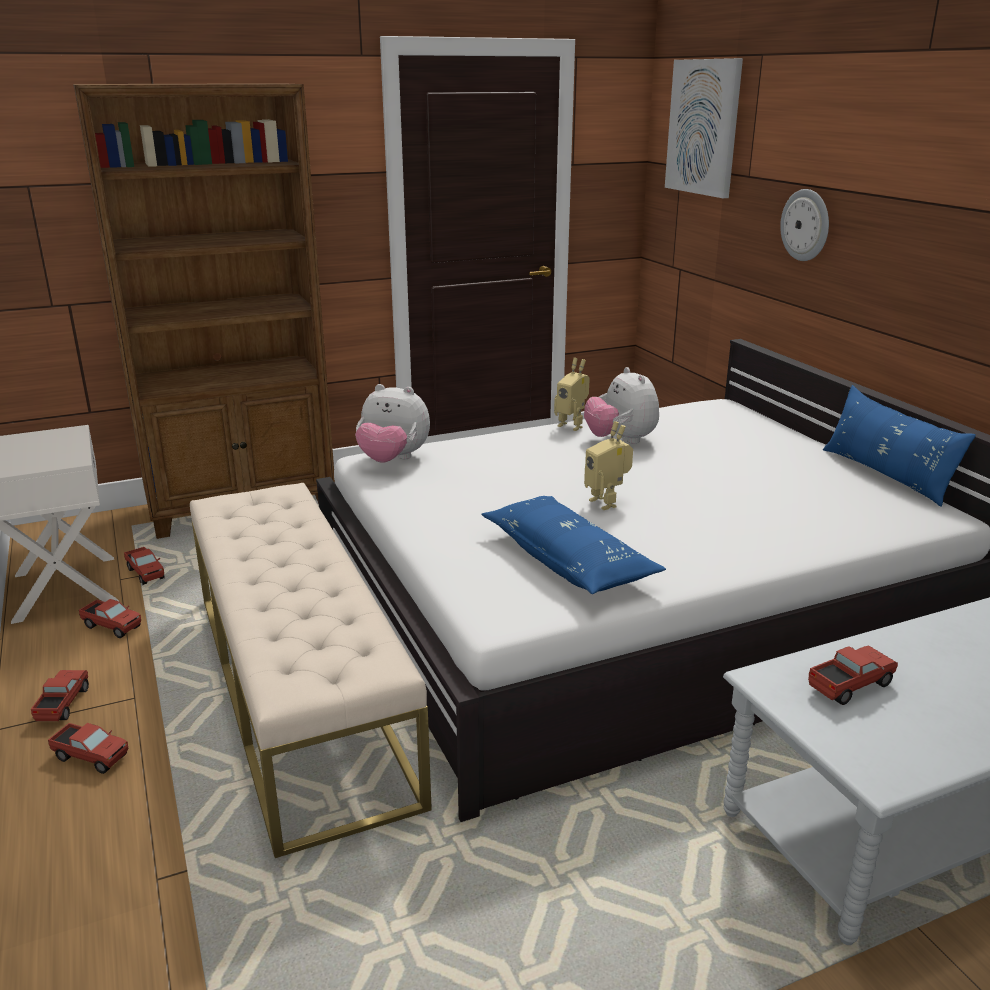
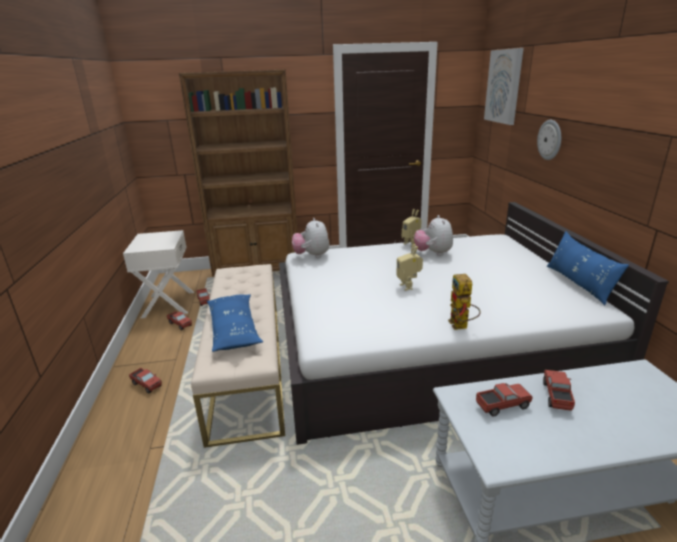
camera: 15 degrees right, 0 degrees up
(63, 705) = (145, 359): toy truck -> toy truck (556, 396)
(393, 460) = (312, 256): plush toy -> plush toy turned 45 degrees clockwise
(568, 560) = (373, 316): blue pillow -> blue pillow (234, 330)
(732, 563) = (461, 326): none -> toy robot

